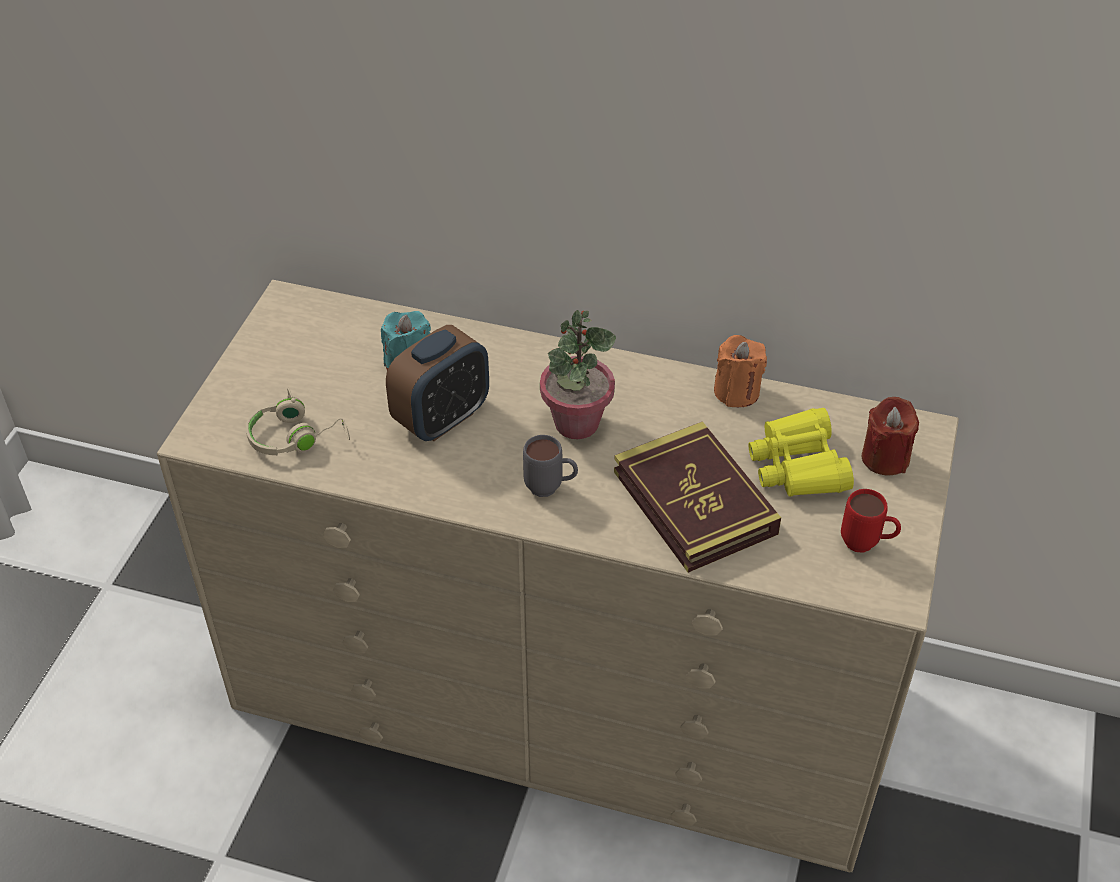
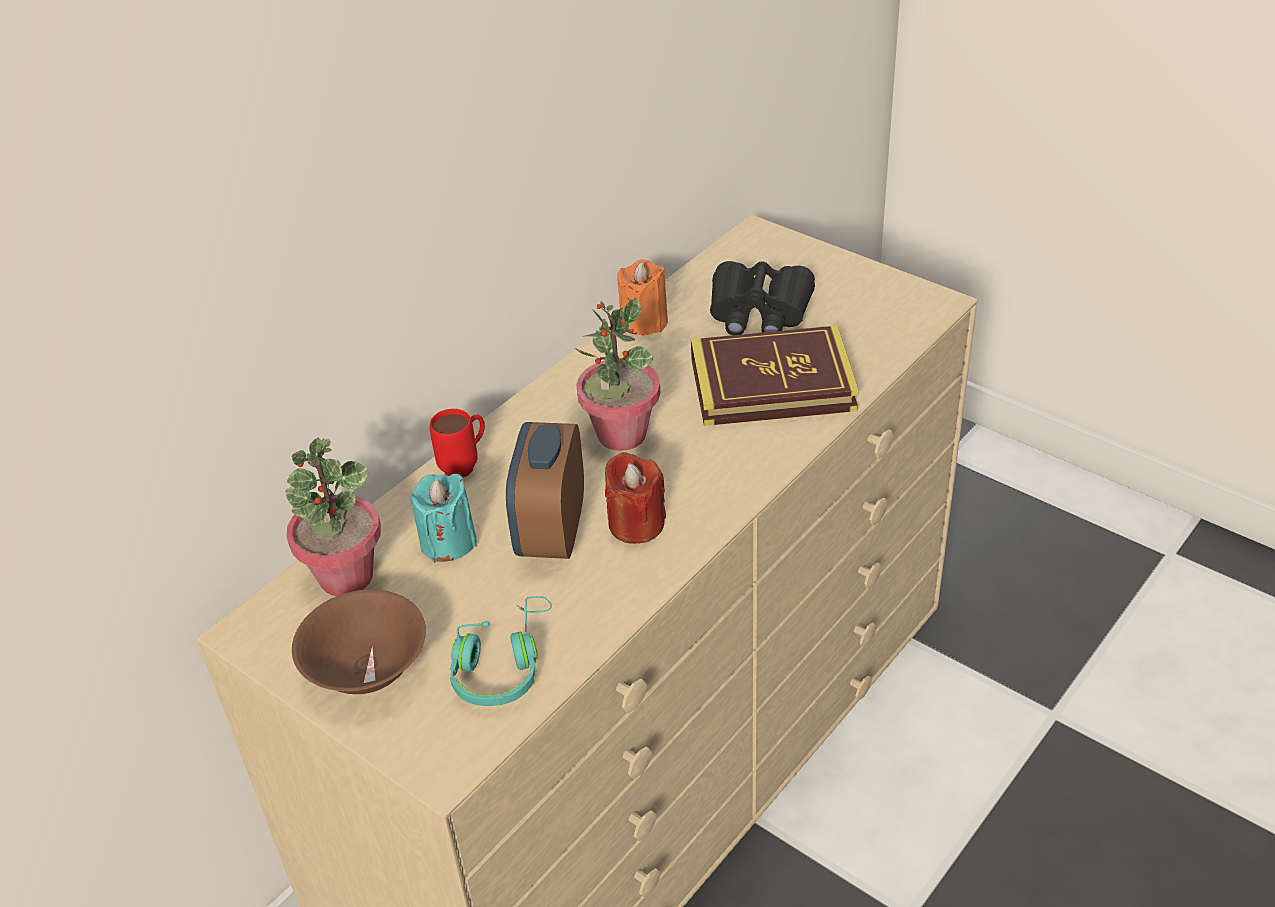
camera: 65 degrees left, 5 degrees down
(269, 370) = (366, 670): none -> brown bowl
(296, 437) = (502, 665): beige headphones -> turquoise headphones
(353, 326) = (346, 576): none -> potted plant
(442, 418) = (551, 533): alarm clock -> alarm clock turned 150 degrees counterclockwise
(550, 489) = (703, 474): grey mug -> none
(798, 465) = (759, 312): yellow binoculars -> black binoculars
(866, 545) = (872, 301): red mug -> red mug (465, 465)
(885, 458) = (777, 263): red candle -> red candle (636, 524)

